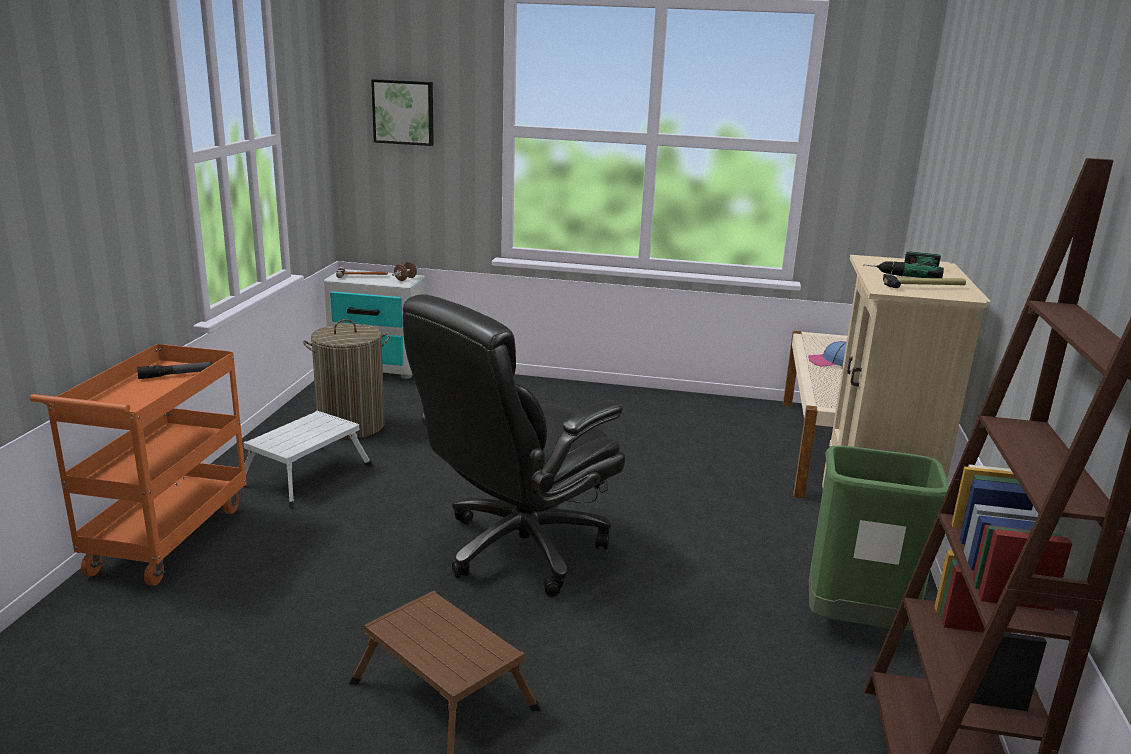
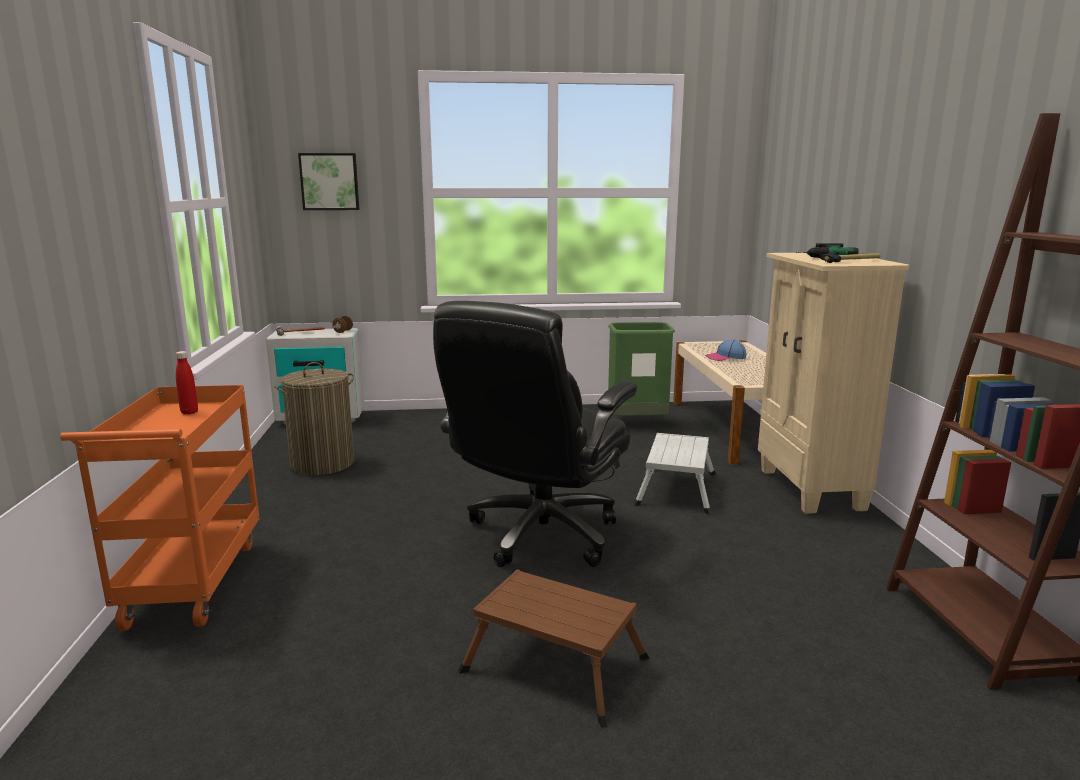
camera: 15 degrees left, 5 degrees down
(176, 375) = (189, 412): flashlight -> red bottle
(306, 475) = (304, 508): white step ladder -> white step ladder (676, 488)
(857, 625) = (844, 544): green trash can -> green trash can (637, 423)

